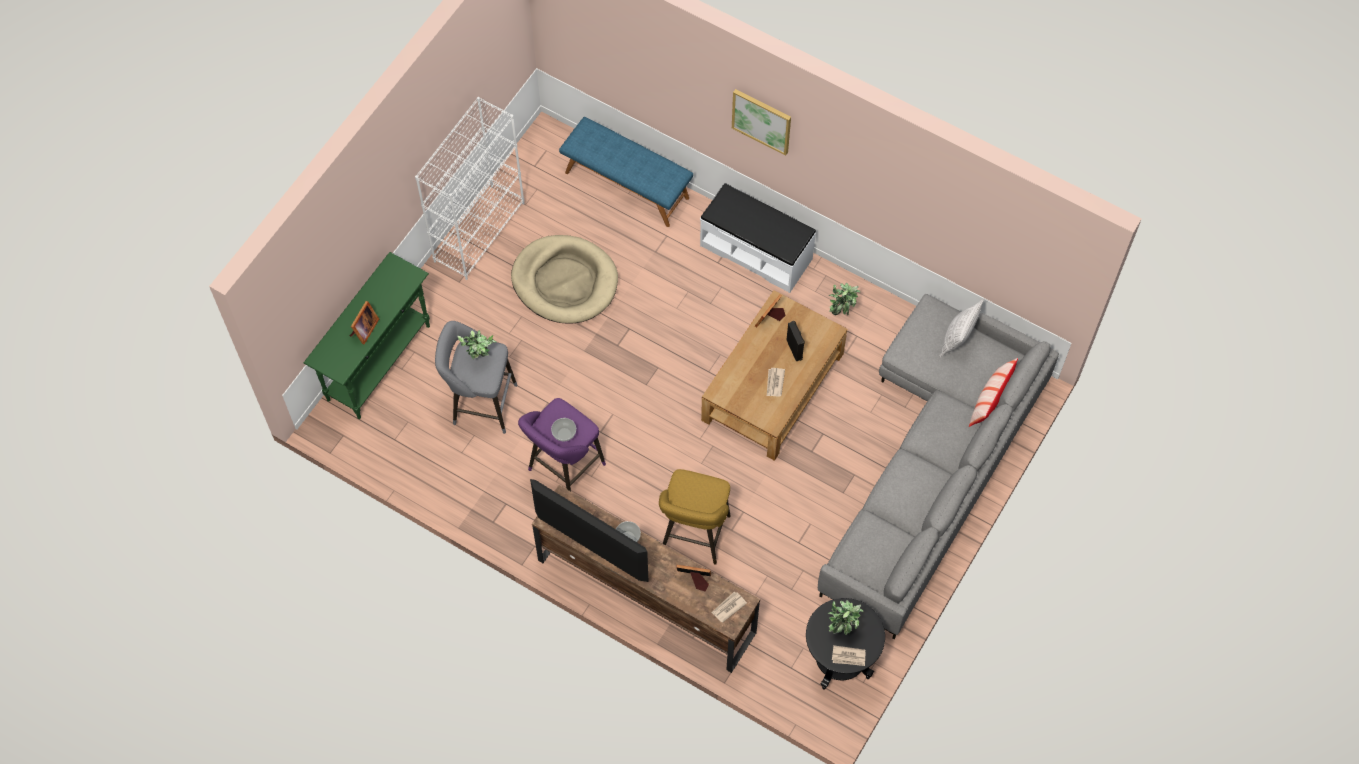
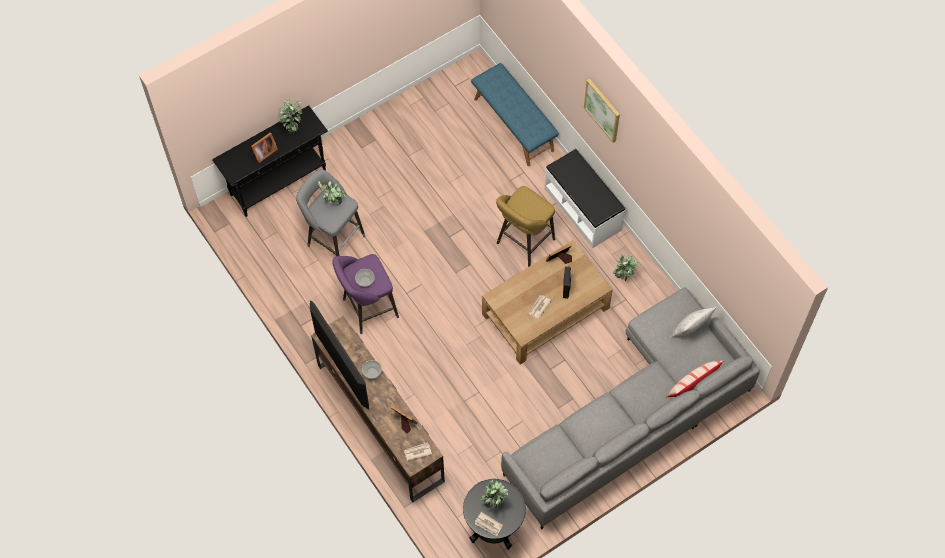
camera: 25 degrees right, 0 degrees up
(379, 362) = (278, 182): green console table -> black console table
(383, 285) = (292, 127): none -> potted plant
(479, 231) = (393, 117): white bookcase -> none
(565, 282) = (435, 177): beige dog bed -> none
(694, 537) = (435, 395): yellow stool -> yellow stool (523, 243)

